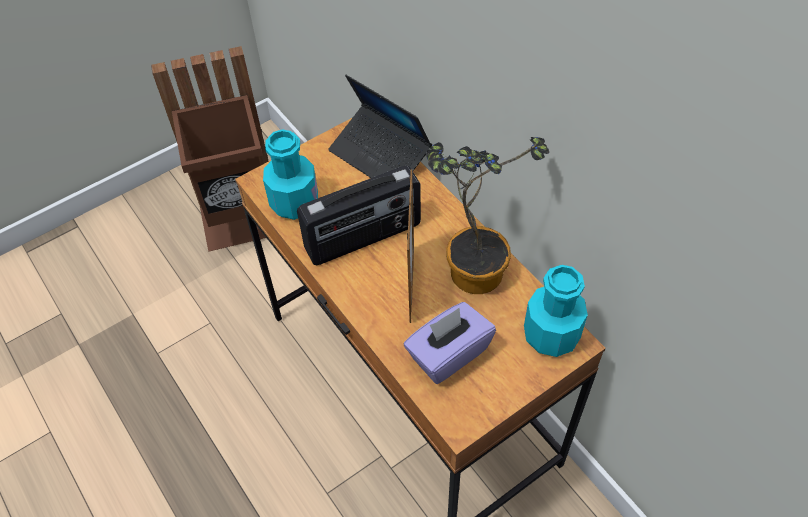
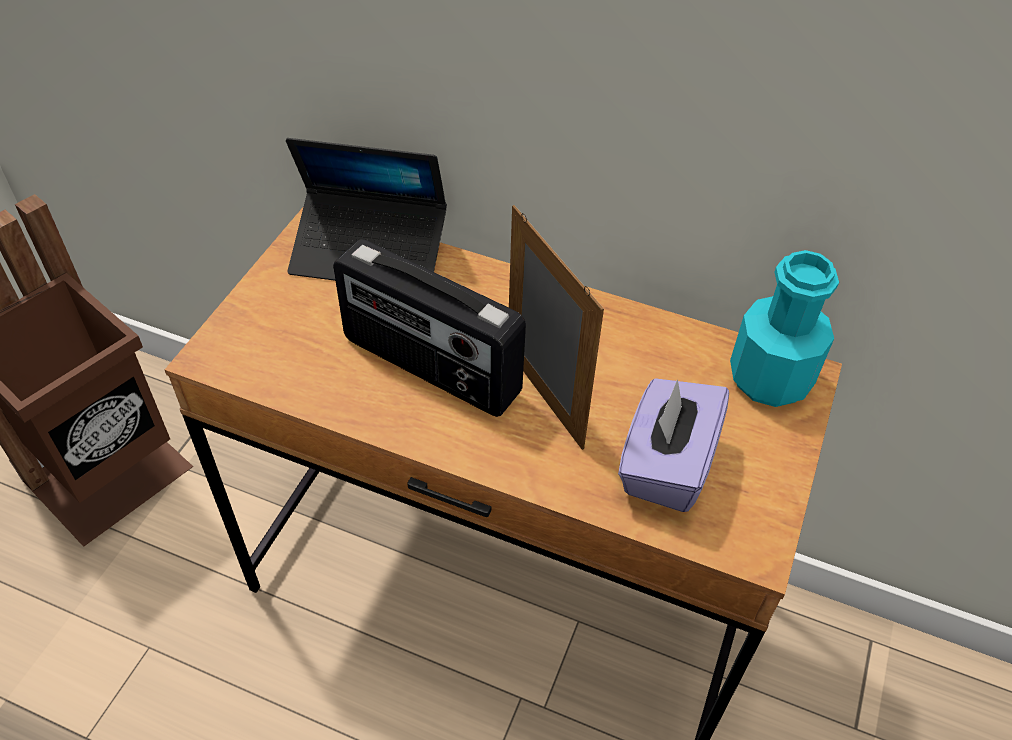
camera: 35 degrees left, 5 degrees down
(294, 202) = (288, 363): turquoise bottle -> none
(364, 238) = (429, 367): radio -> radio turned 90 degrees clockwise
(471, 267) = (605, 340): potted plant -> none

